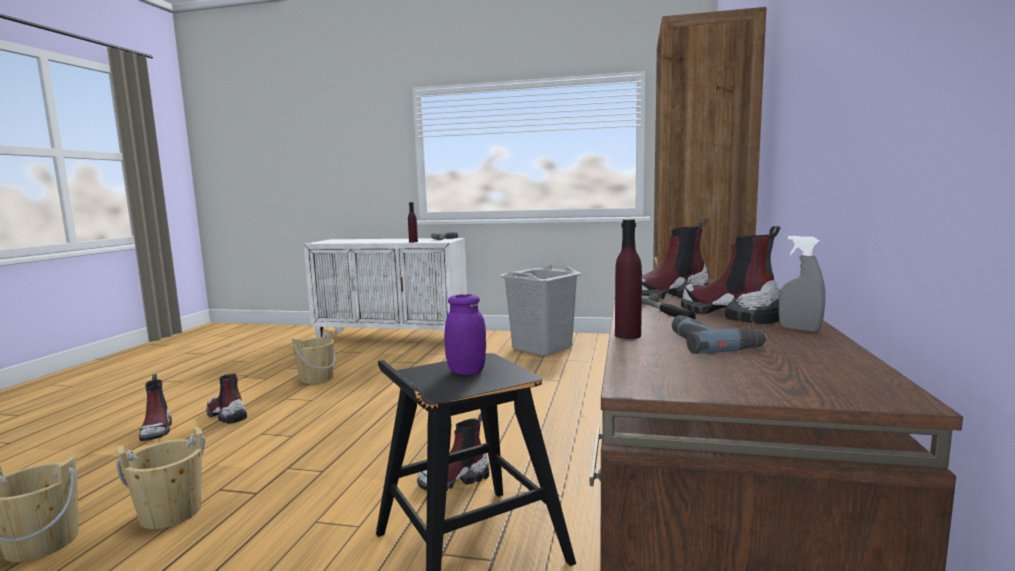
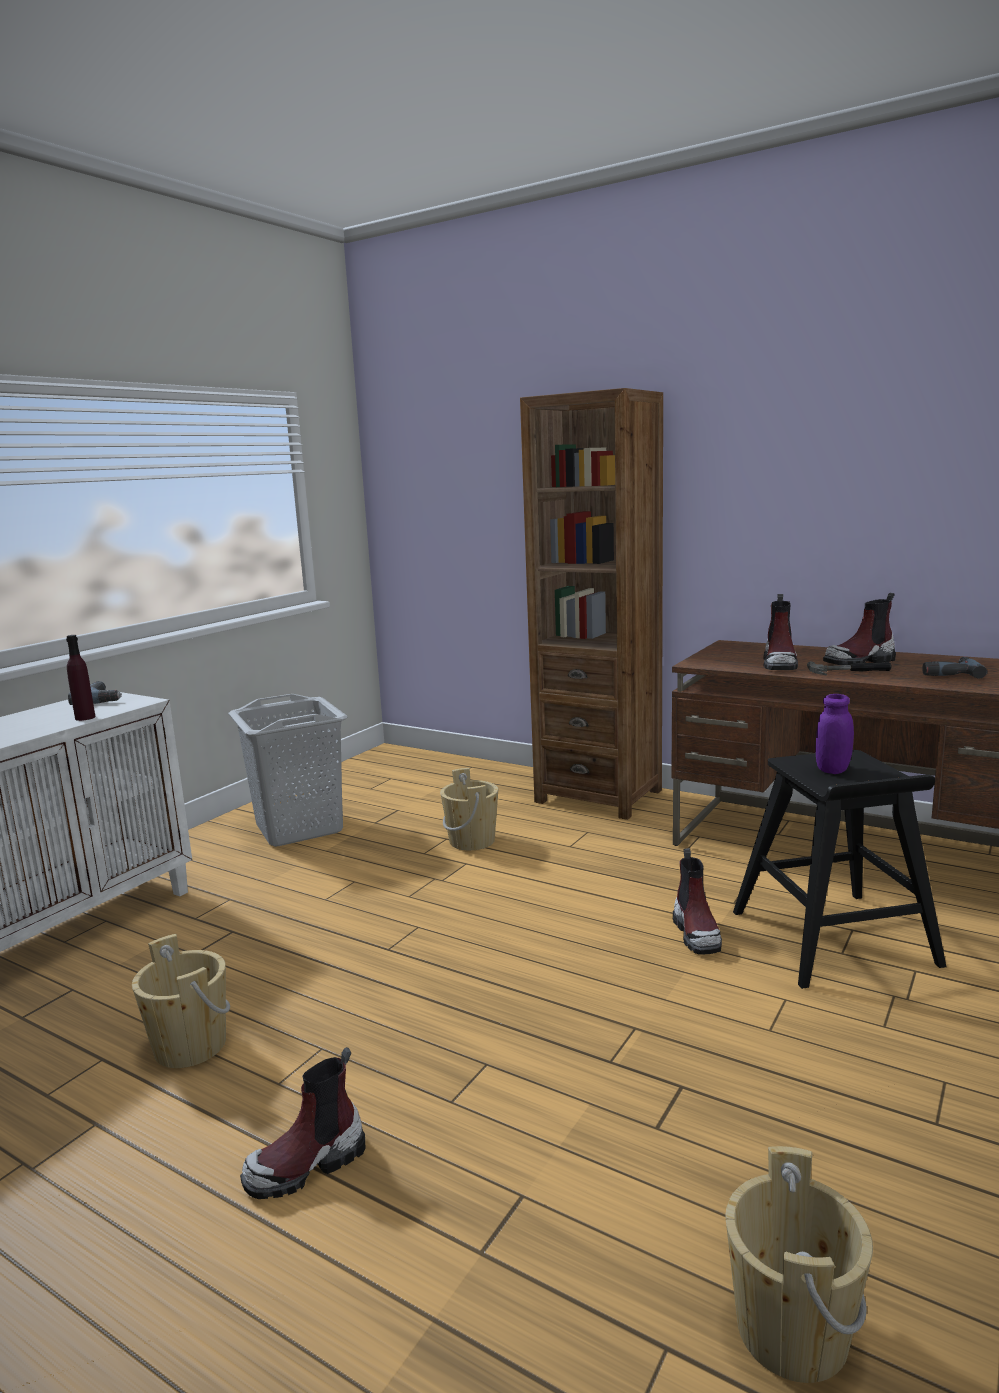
camera: 70 degrees left, 5 degrees up
(157, 430) = (310, 1280): boot -> none
(171, 513) = (721, 1172): beige bucket -> beige bucket (472, 841)
(627, 335) = (927, 684): purple bottle -> none
(799, 329) = (913, 657): grey spray bottle -> none

